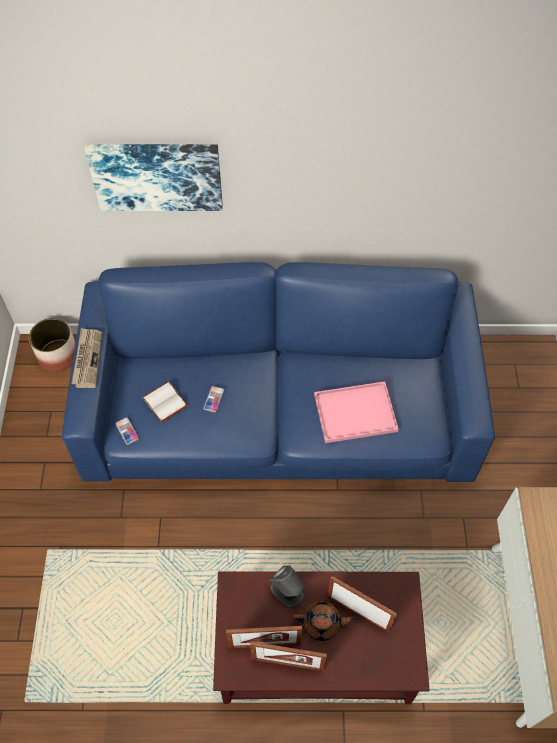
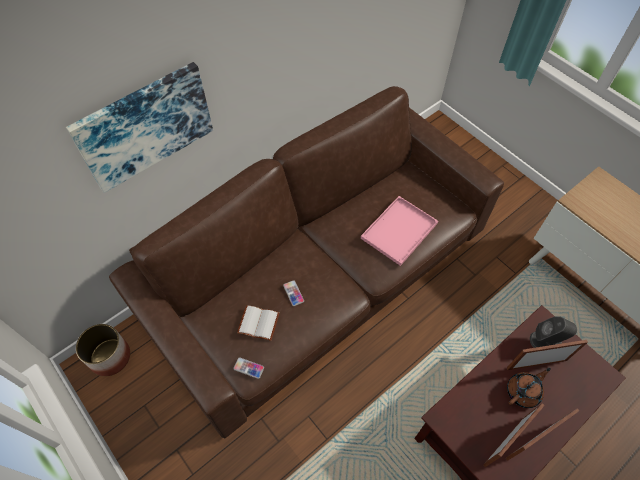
camera: 40 degrees left, 0 degrees up
(87, 359) = (170, 334): newspaper -> none
(278, 410) = (319, 274): blue sofa -> brown sofa
(287, 592) = (480, 390): grey speaker -> grey speaker (546, 341)

